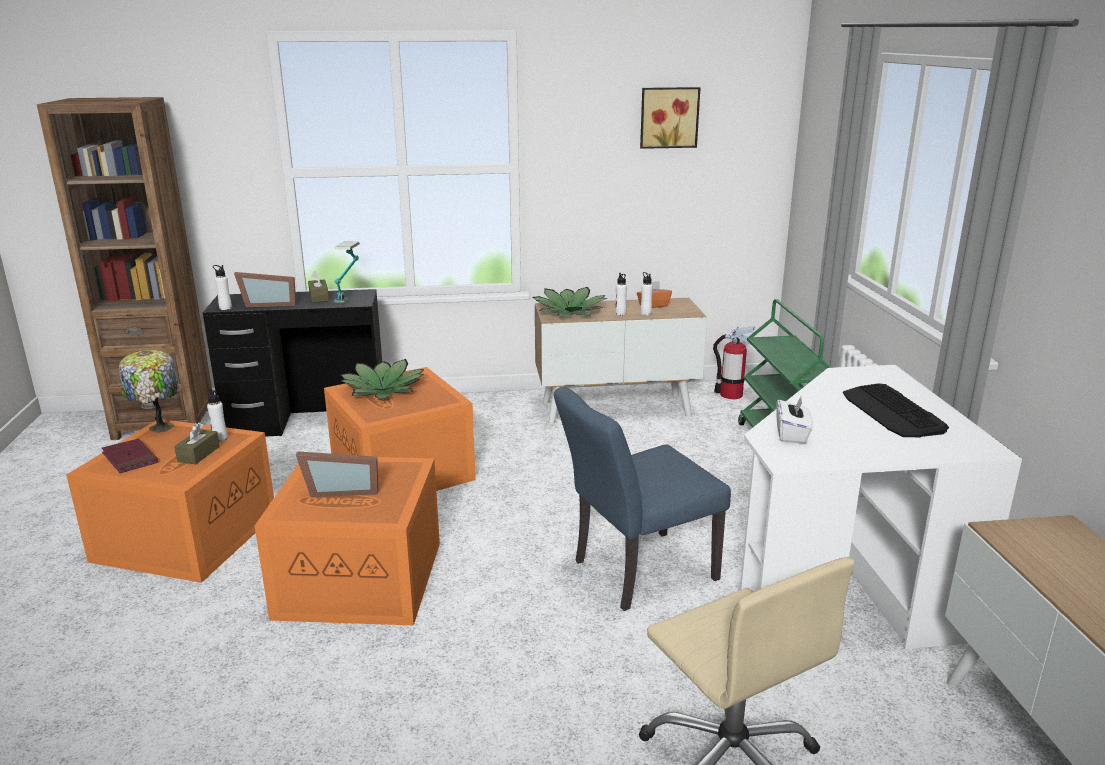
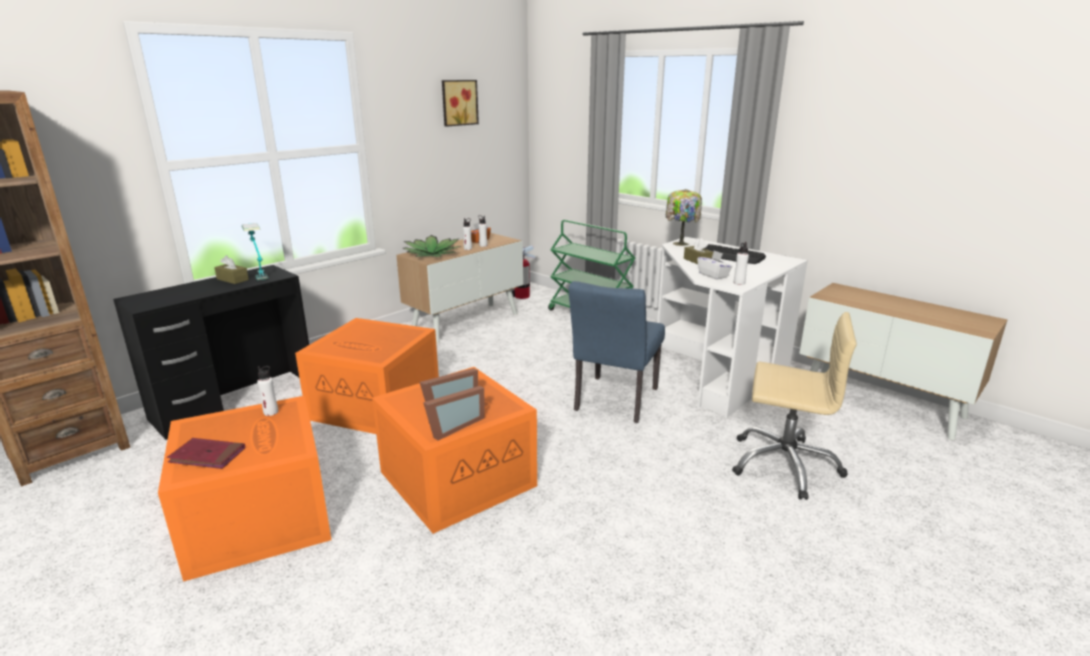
camera: 40 degrees left, 0 degrees up
(159, 427) = (187, 426): table lamp -> table lamp (680, 244)
(198, 454) = (274, 429): brown tissue box -> brown tissue box (697, 261)
(225, 308) = (151, 305): white bottle -> white bottle (739, 283)
(269, 304) = (193, 293): picture frame -> picture frame (453, 426)
(383, 390) = (350, 340): potted plant -> none

